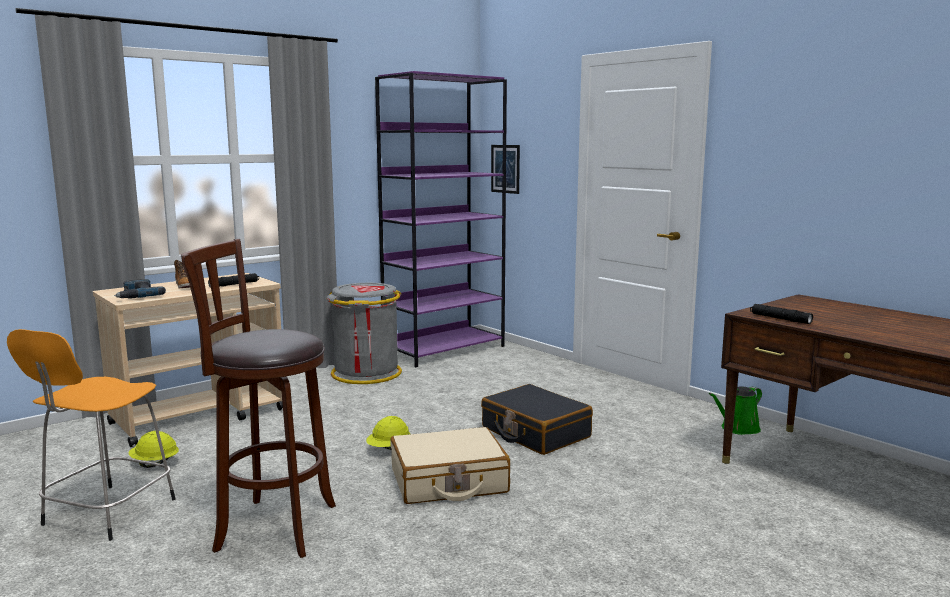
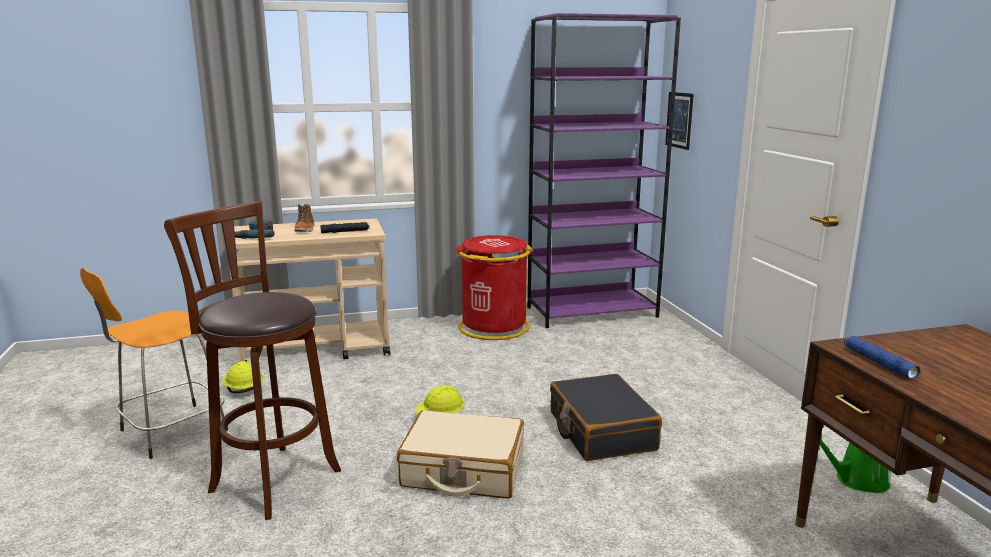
camera: 25 degrees right, 5 degrees up
(366, 373) = (493, 327): grey trash can -> red trash can
(780, 319) = (878, 363): black flashlight -> blue flashlight

